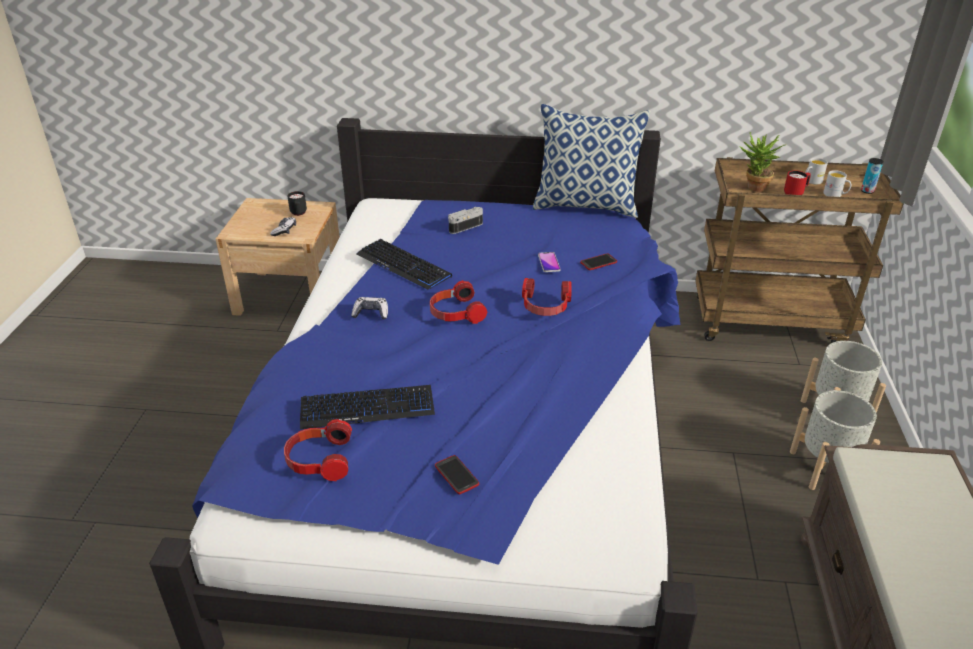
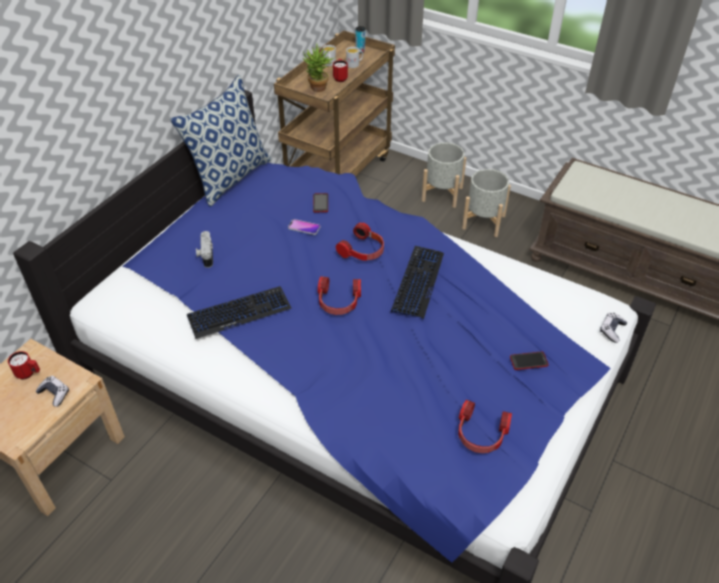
camera: 65 degrees left, 10 degrees up
(299, 214) = (28, 374): black mug -> red mug
(367, 408) = (433, 390): keyboard -> keyboard (418, 282)
(371, 313) = (303, 354): game controller -> game controller (611, 330)

